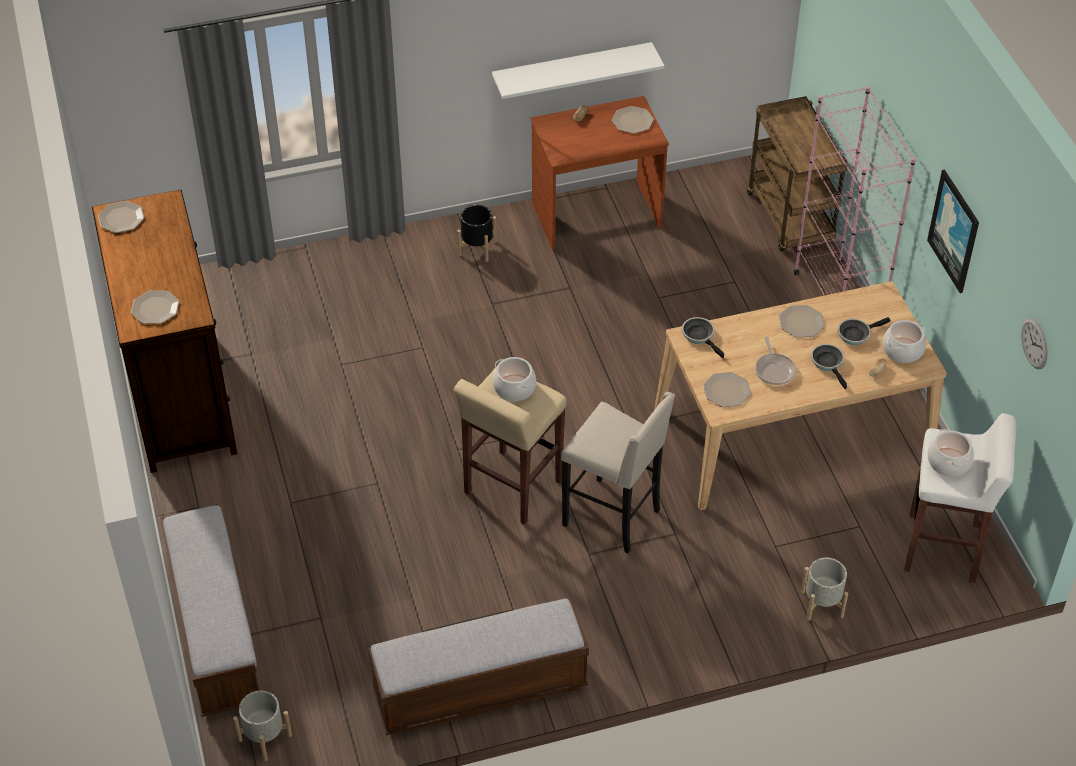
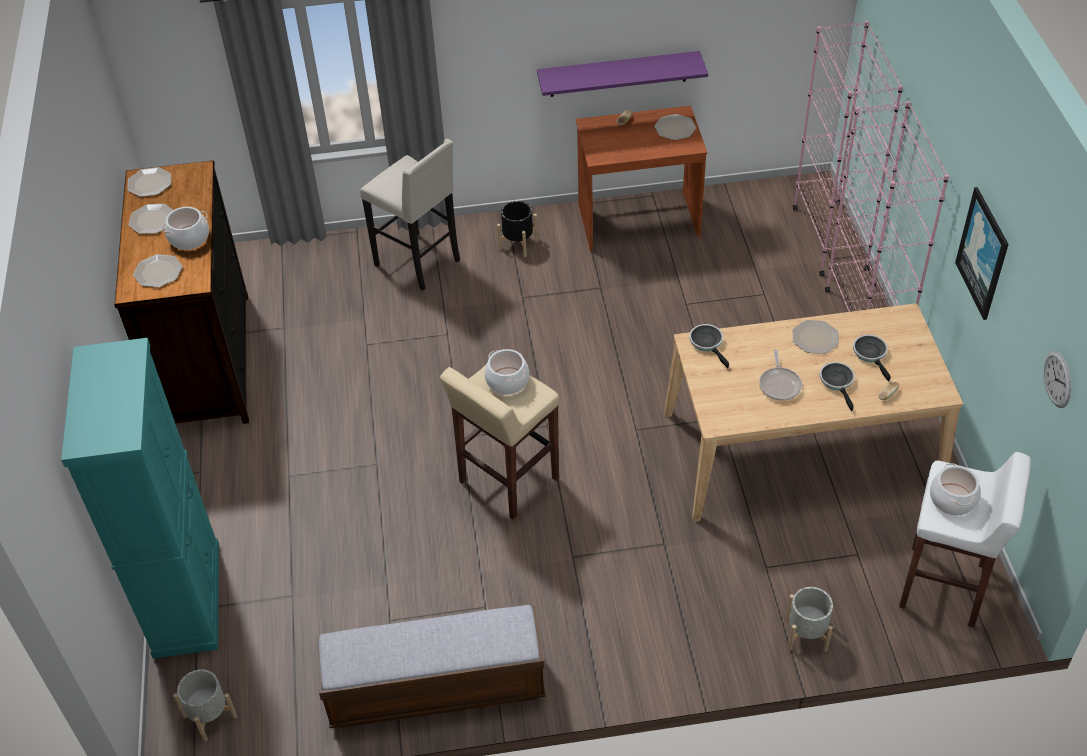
camera: 10 degrees right, 0 degrees up
(215, 631) = (187, 599): bench -> turquoise cabinet
(572, 70) = (618, 74): white shelf -> purple shelf
(614, 517) = (604, 521): beige stool -> beige stool (420, 263)
(726, 391) = (726, 402): plate -> plate (152, 220)
(791, 219) = (829, 238): brown cart -> pink bookcase
(856, 334) = (871, 354): frying pan -> frying pan turned 90 degrees clockwise
(902, 351) = (918, 376): cooking pot -> cooking pot (189, 238)

